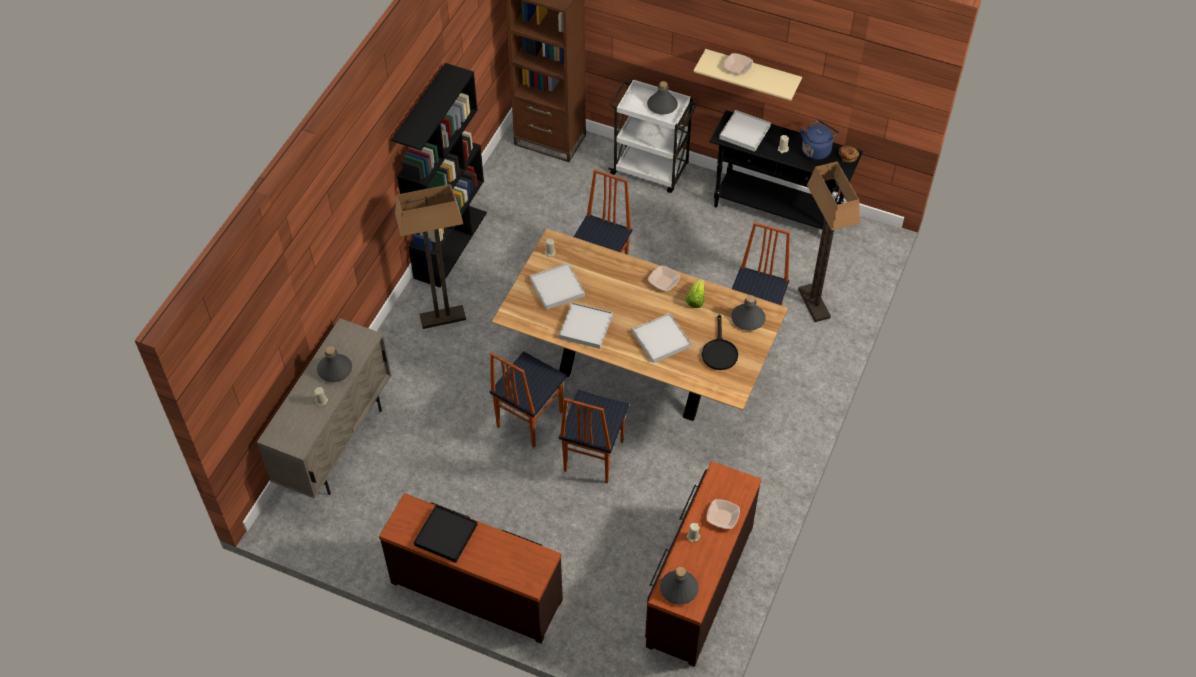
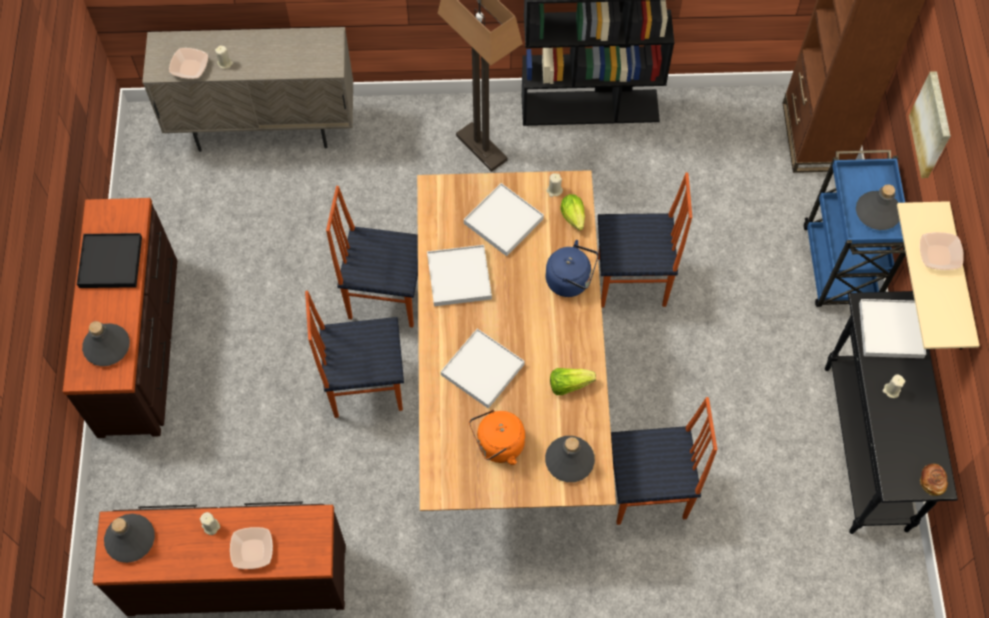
camera: 65 degrees right, 10 degrees up
(335, 370) = (272, 56): grey bottle -> grey bottle (107, 346)
(578, 251) = (574, 219): none -> lettuce
(649, 34) = (932, 125): none -> picture
(651, 170) = (839, 268): white cart -> blue cart
(663, 282) = (577, 335): bowl -> bowl (190, 68)
(719, 351) = (498, 446): black frying pan -> orange kettle
(814, 304) = (733, 555): floor lamp -> none
(816, 150) = (918, 435): blue kettle -> blue kettle (571, 280)

